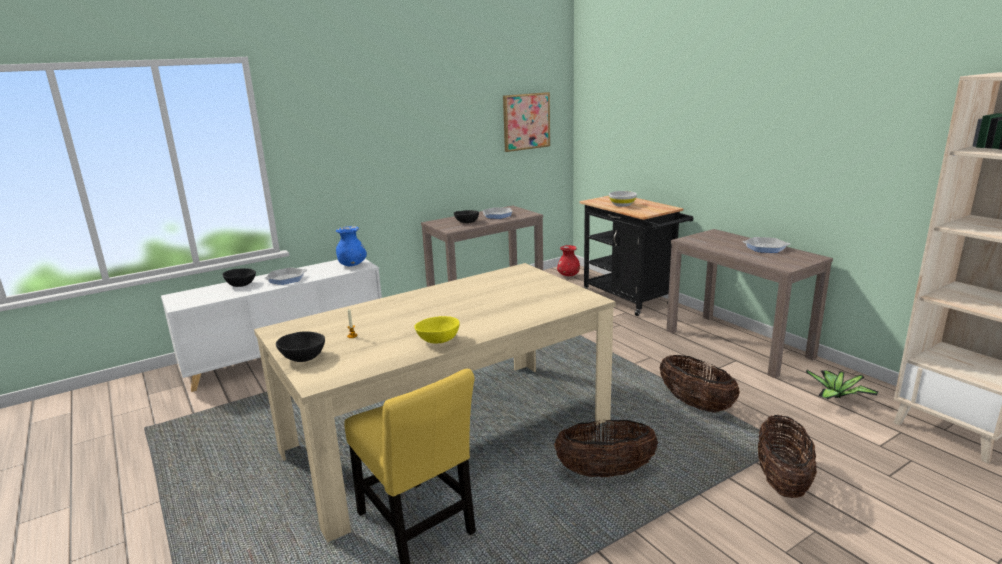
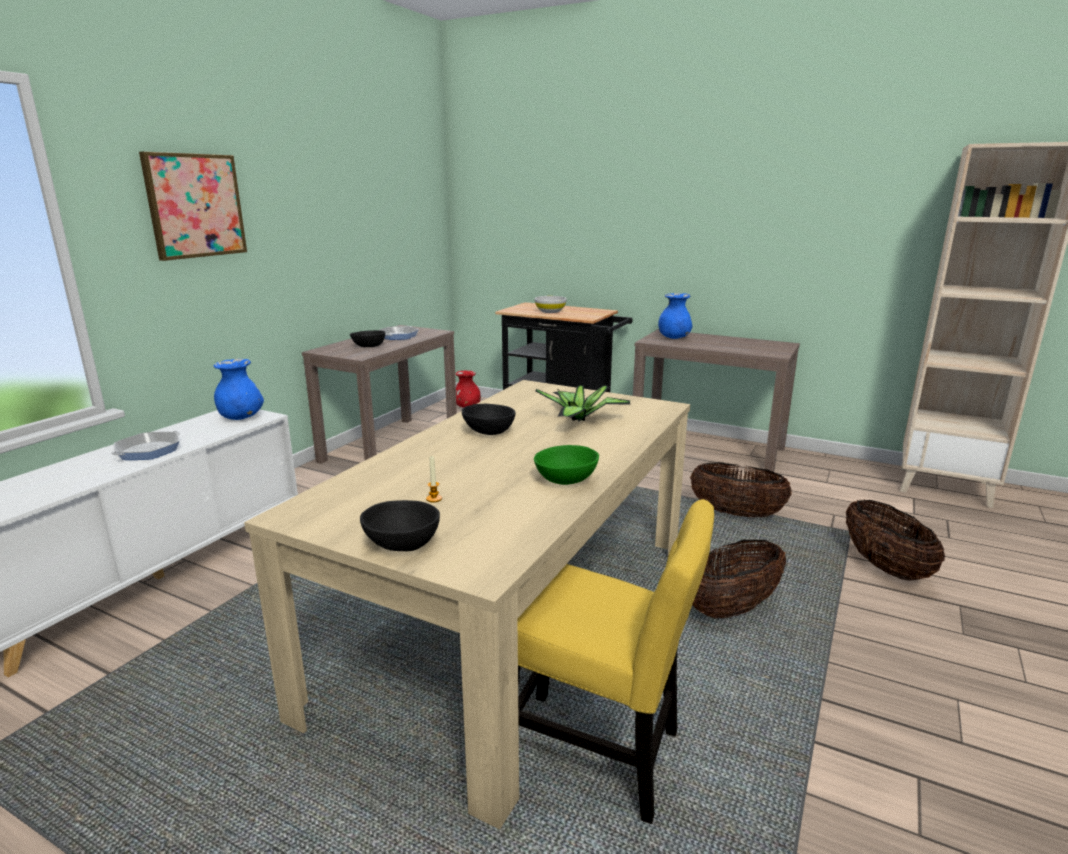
camera: 30 degrees left, 0 degrees up
(240, 284) = (66, 471): black bowl -> black bowl (488, 431)
(439, 340) = (567, 480): yellow bowl -> green bowl
(526, 121) = (406, 217): picture -> picture (195, 206)
(714, 239) = (674, 338): none -> blue vase
(765, 248) = (732, 341): frying pan -> none
(837, 397) = (837, 479): potted plant -> potted plant (580, 420)

